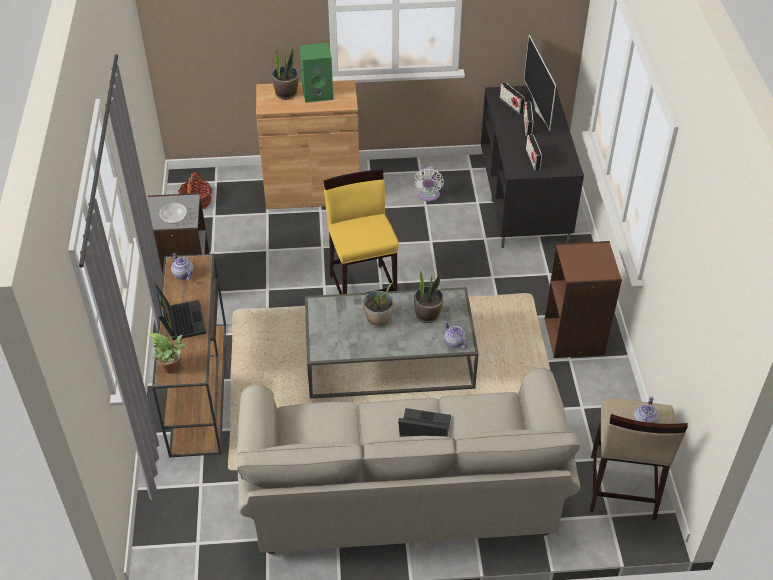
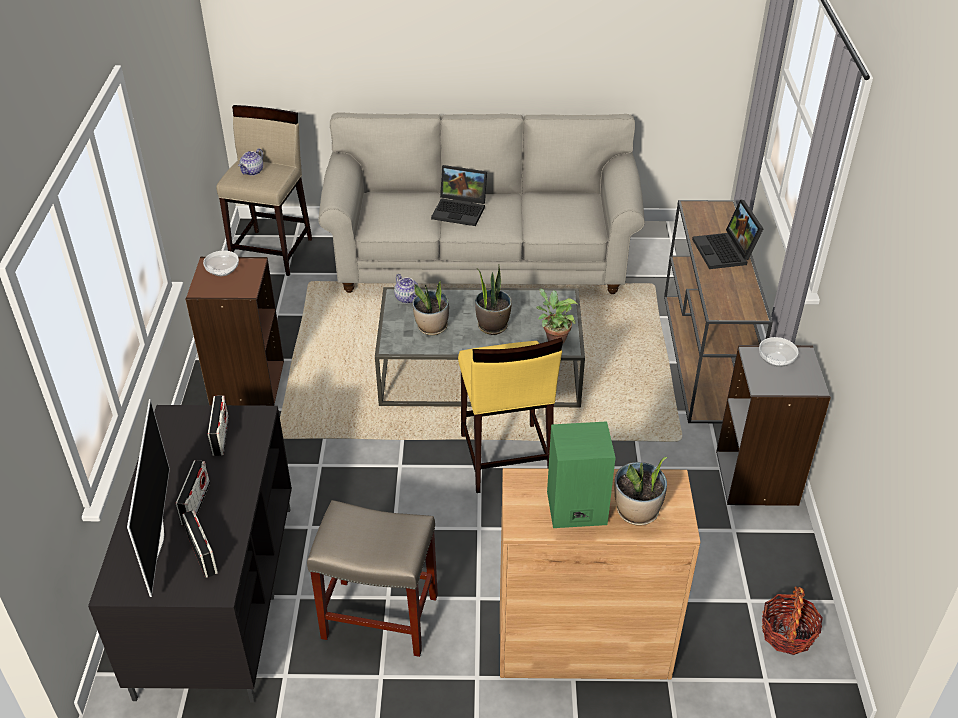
camera: 175 degrees left, 5 degrees down
(173, 368) = (719, 213): potted plant -> potted plant (554, 339)
(183, 274) = (740, 299): teapot -> none
(428, 196) = (378, 616): white fan -> beige stool
(595, 267) = (222, 271): none -> bowl

